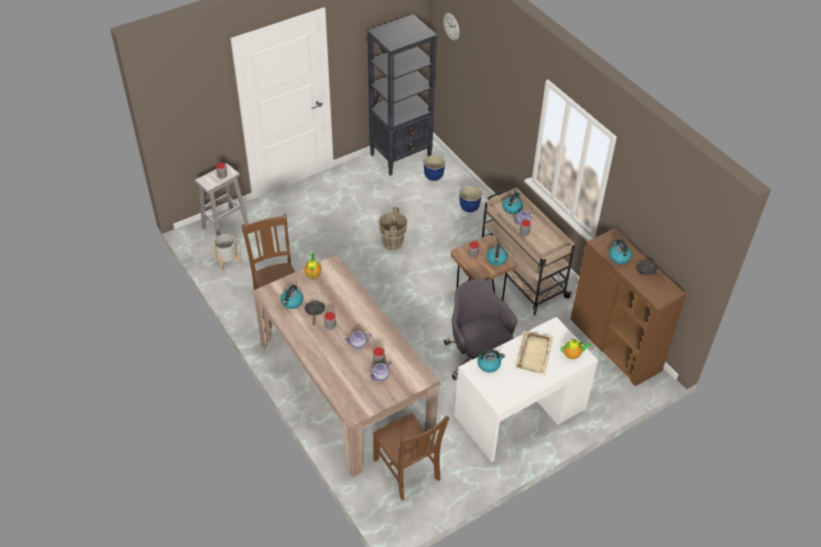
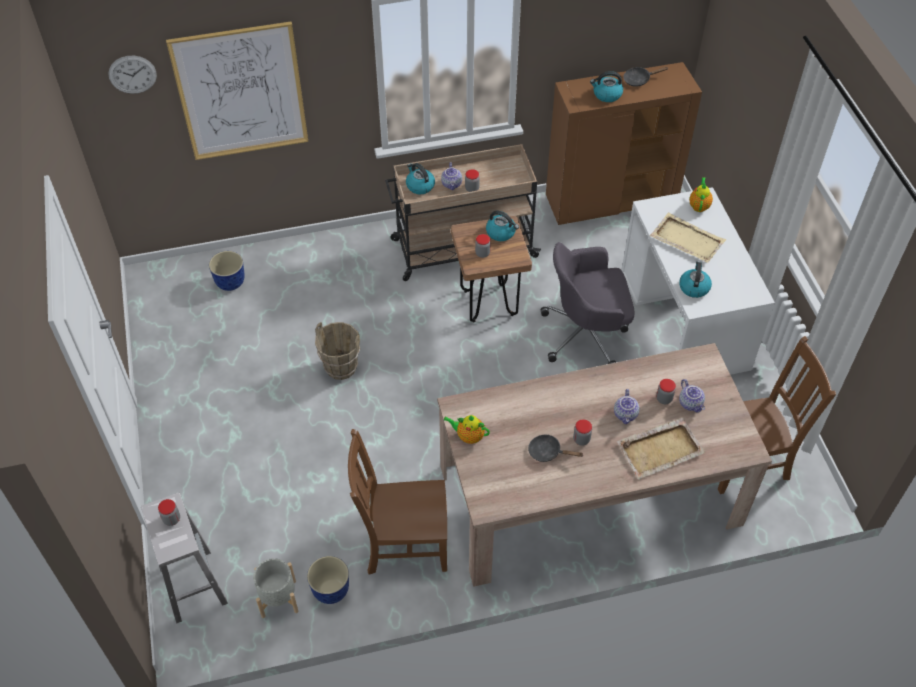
camera: 70 degrees left, 5 degrees up
(292, 302) = (518, 477): kettle -> none
(337, 367) = (661, 449): none -> beige tray
(401, 156) = (165, 308): black bookcase -> none
(469, 207) = (315, 262): planter -> planter (331, 590)
(485, 79) = (241, 92): none -> picture

